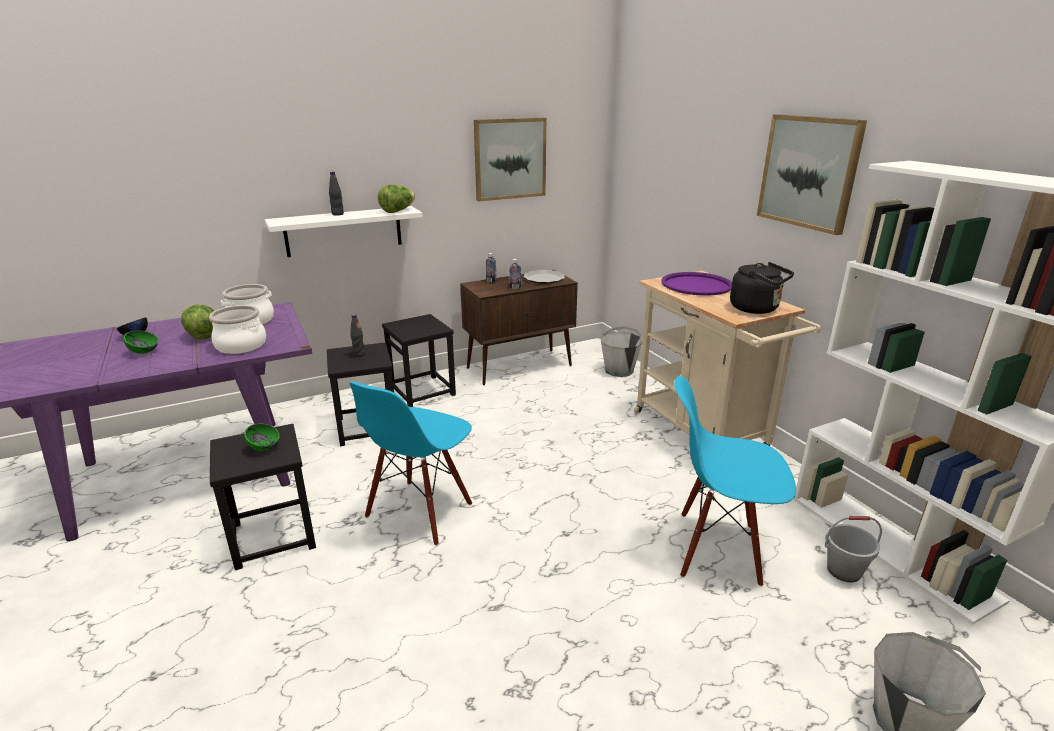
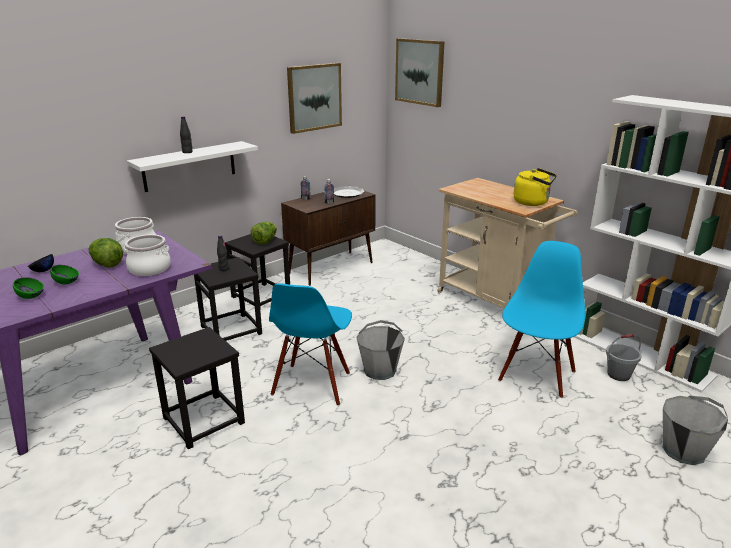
camera: 15 degrees left, 0 degrees up
(264, 448) = (200, 347): green bowl -> green bowl (31, 297)
(397, 211) = (236, 146): lettuce -> lettuce (265, 241)
(619, 370) = (411, 262): grey bucket -> grey bucket (380, 370)
(696, 285) = (481, 189): purple tray -> none
(717, 549) = (535, 375): blue chair -> blue chair turned 120 degrees clockwise
(757, 309) = (533, 202): black kettle -> yellow kettle
(809, 172) = (559, 103): picture -> picture (420, 72)

